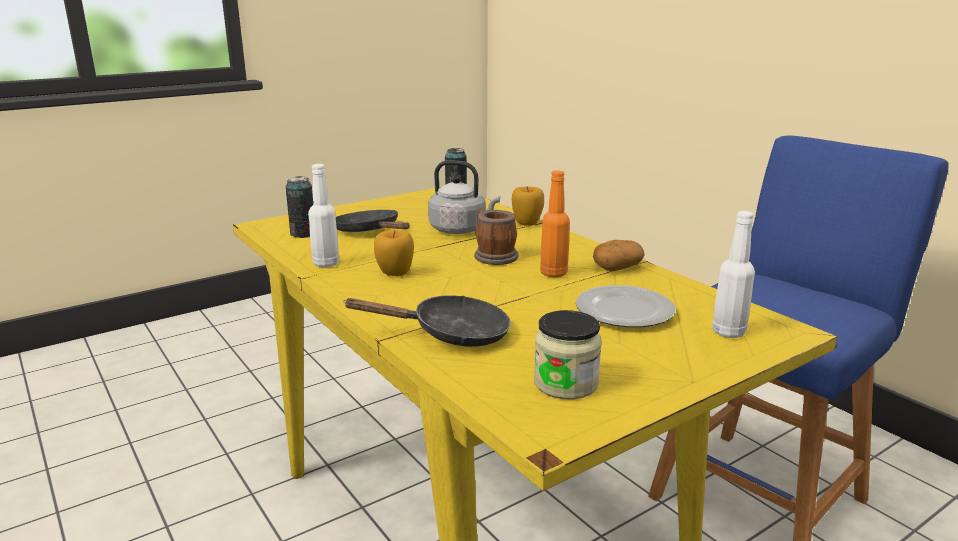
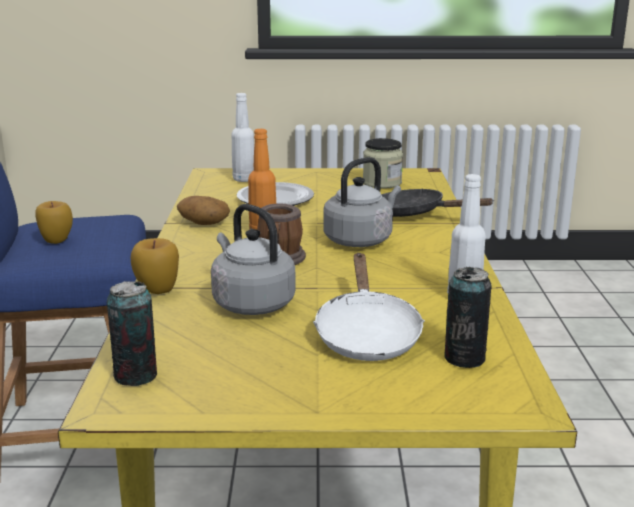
camera: 145 degrees left, 0 degrees up
(369, 232) = (366, 334): black frying pan -> white frying pan
(395, 274) = (402, 266): apple -> apple (57, 240)
(460, 288) = (360, 240): none -> grey kettle

